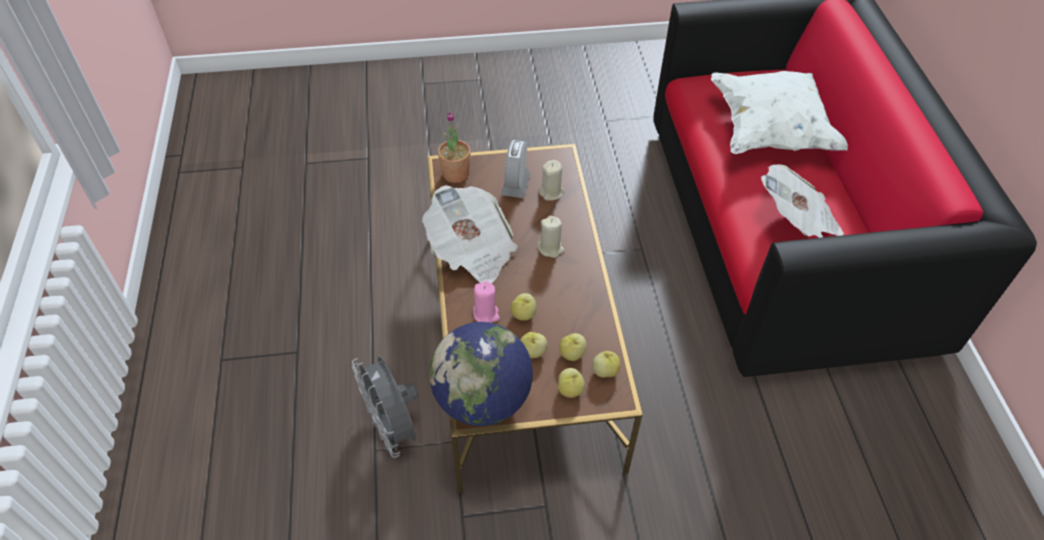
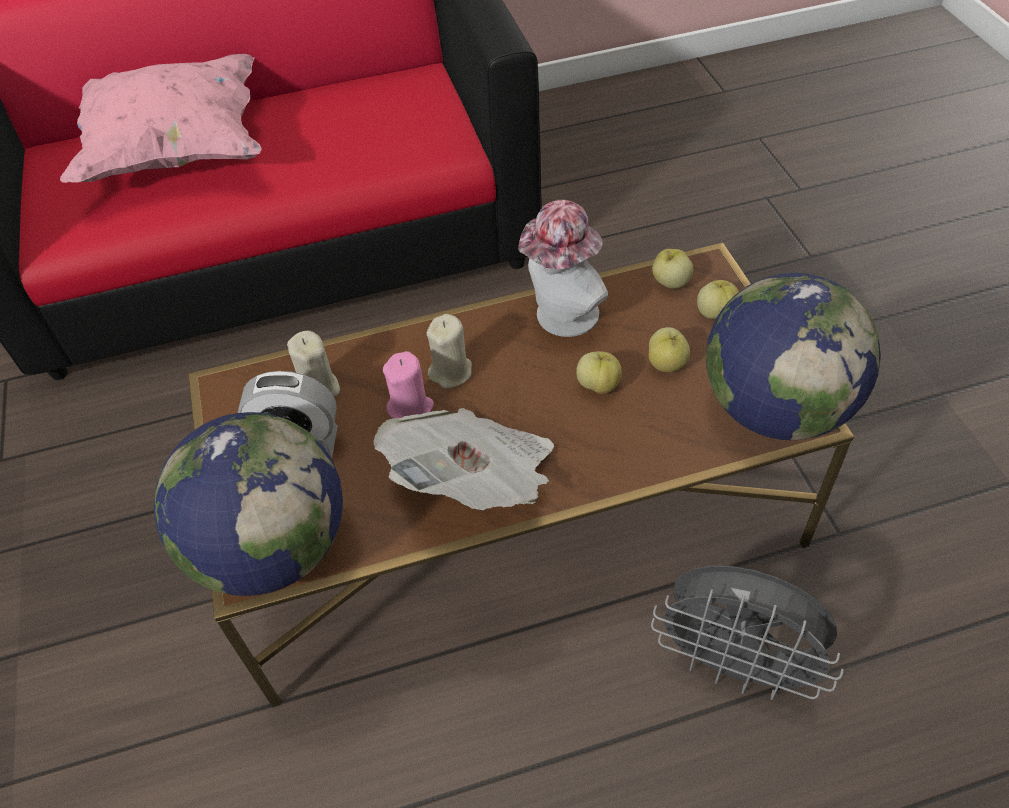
camera: 95 degrees left, 0 degrees up
(393, 427) = (736, 665): grey fan -> grey fan turned 60 degrees clockwise
(455, 174) = (272, 548): potted plant -> globe
(486, 314) = (612, 434): pink candle -> pink candle (411, 409)
(572, 354) = (654, 319): apple -> none
(582, 306) = (561, 319): none -> hat
(770, 131) = (177, 152): white pillow -> pink pillow
(796, 220) = (359, 125): newspaper -> none

